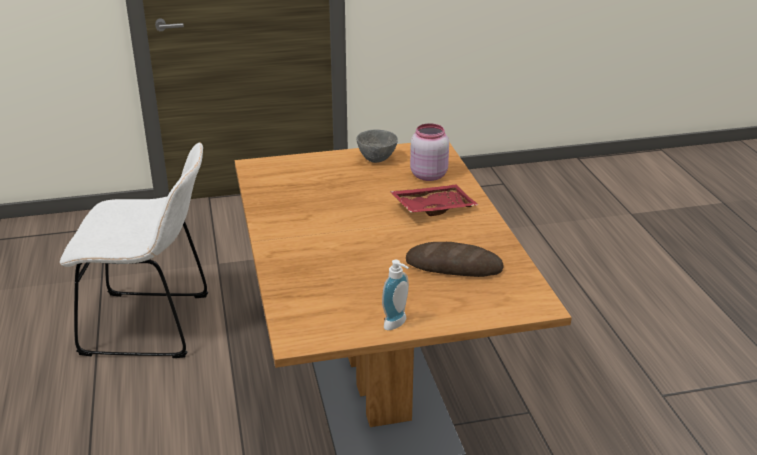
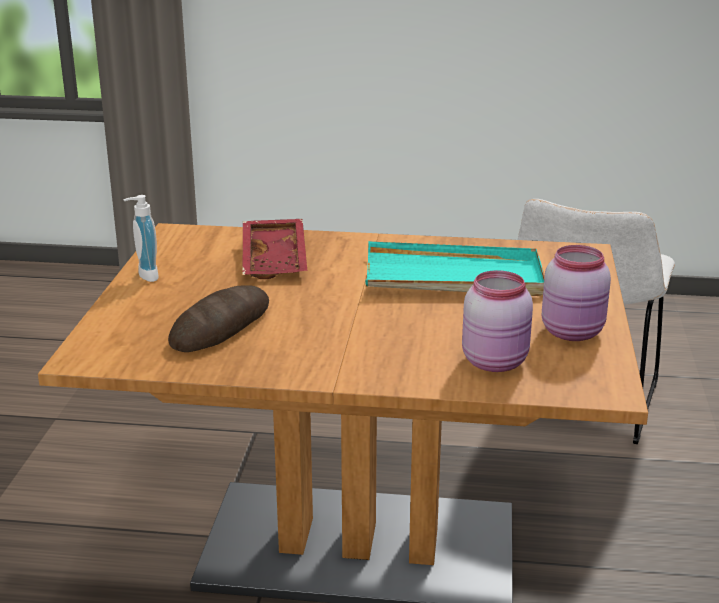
camera: 110 degrees right, 5 degrees down
(321, 201) = (453, 277): none -> turquoise tray
(377, 159) = (574, 332): grey bowl -> pink jar
(433, 207) = (384, 344): red tray -> red tray (276, 260)

